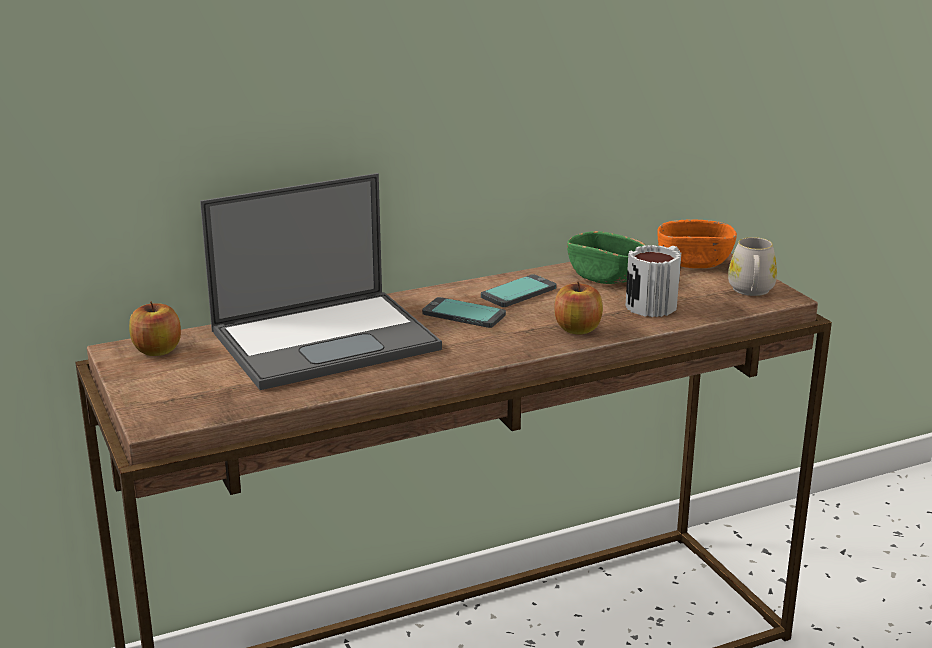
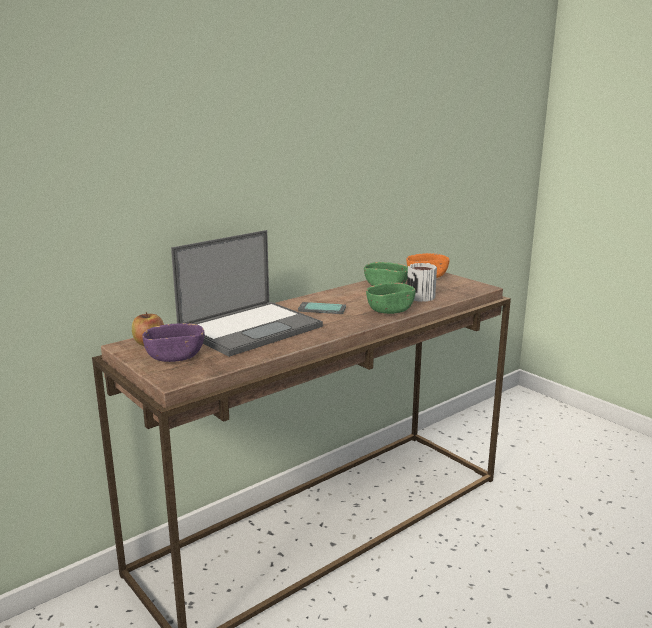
camera: 15 degrees left, 5 degrees down
(181, 380) = (175, 357): none -> purple bowl
(518, 292) = (344, 297): phone -> none
(577, 329) = (390, 310): apple -> green bowl
(751, 291) = (466, 286): white mug -> none

